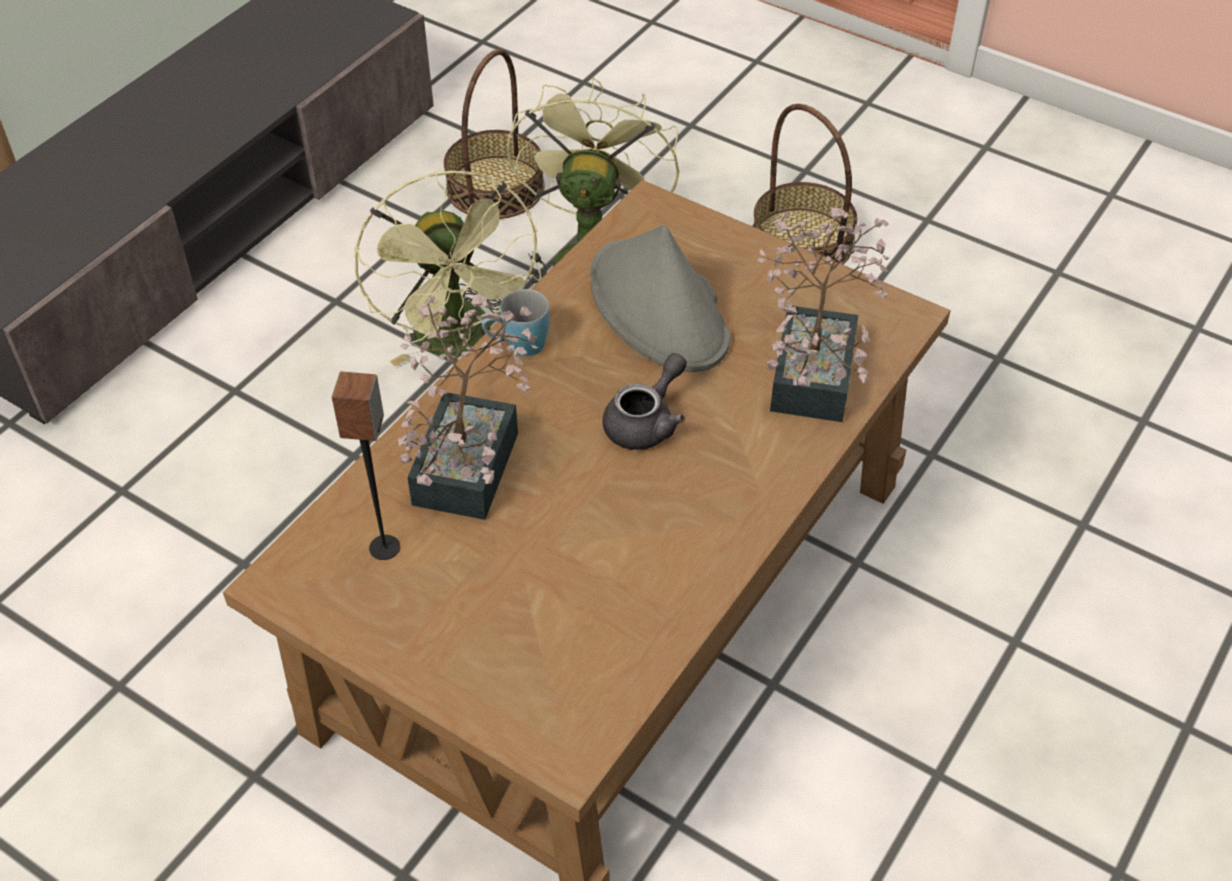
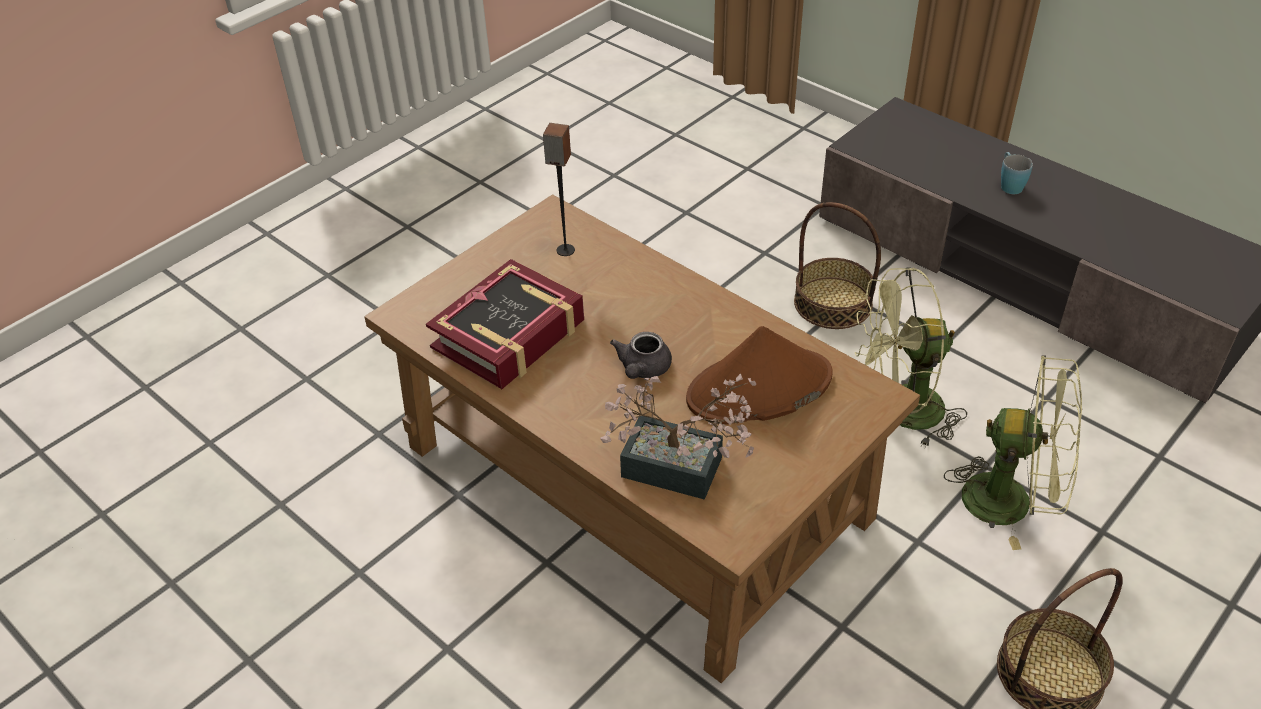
camera: 100 degrees right, 5 degrees down
(472, 456) = (629, 287): potted plant -> none
(495, 187) = (1099, 443): basket -> basket (833, 303)
(517, 346) = (727, 312): blue mug -> blue mug (1009, 184)
(598, 586) = (509, 335): none -> book
(646, 422) = (642, 369): grey teapot -> grey teapot turned 60 degrees clockwise
(659, 308) = (759, 388): grey hat -> brown hat

